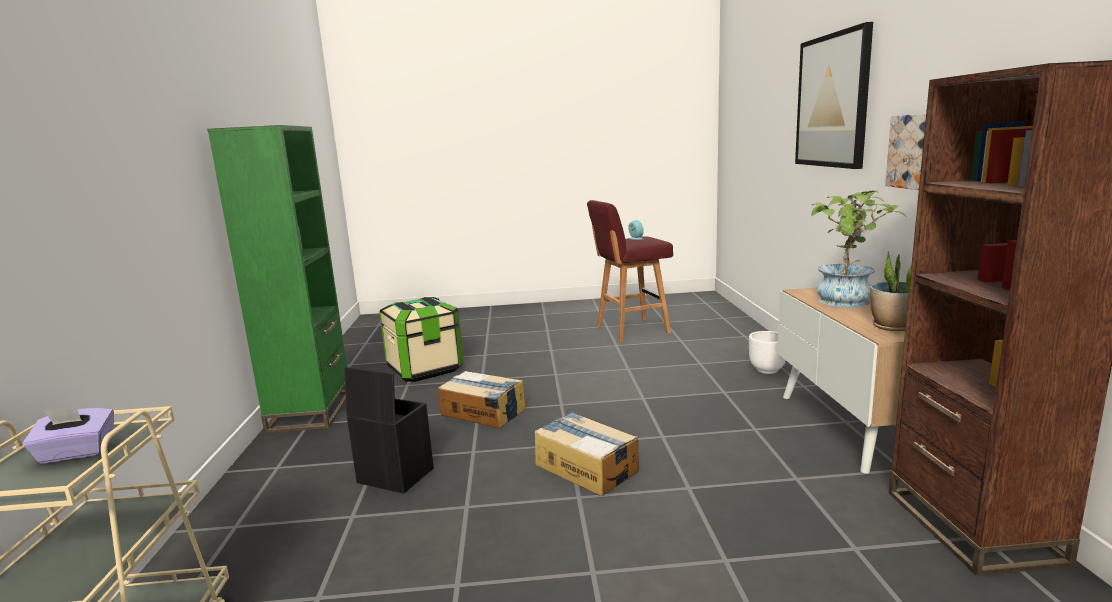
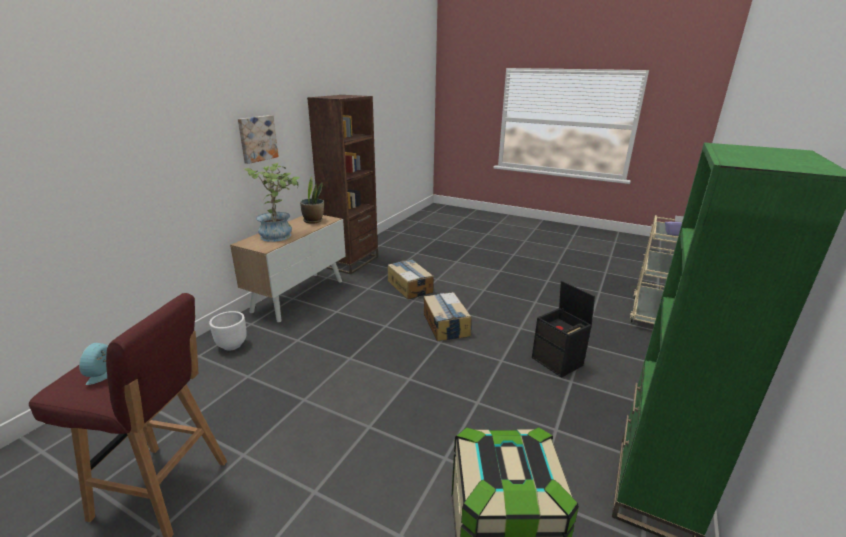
camera: 150 degrees left, 10 degrees up
(483, 412) = (473, 398): cardboard box -> cardboard box (410, 286)
(832, 101) = (151, 111): picture -> none

